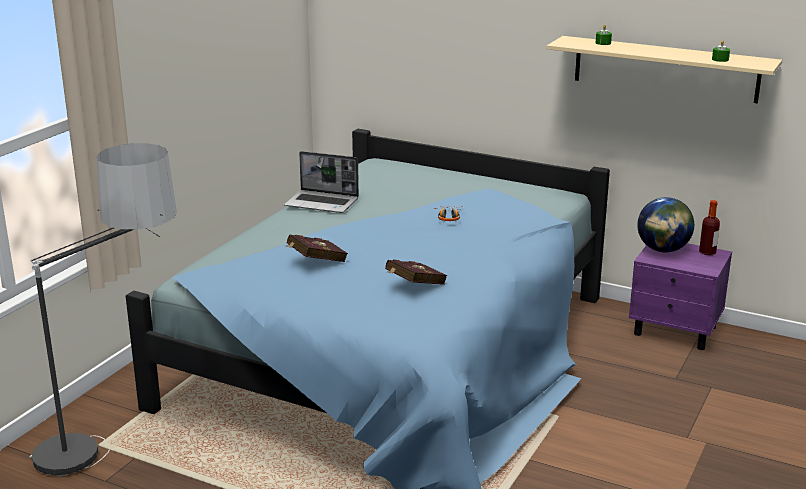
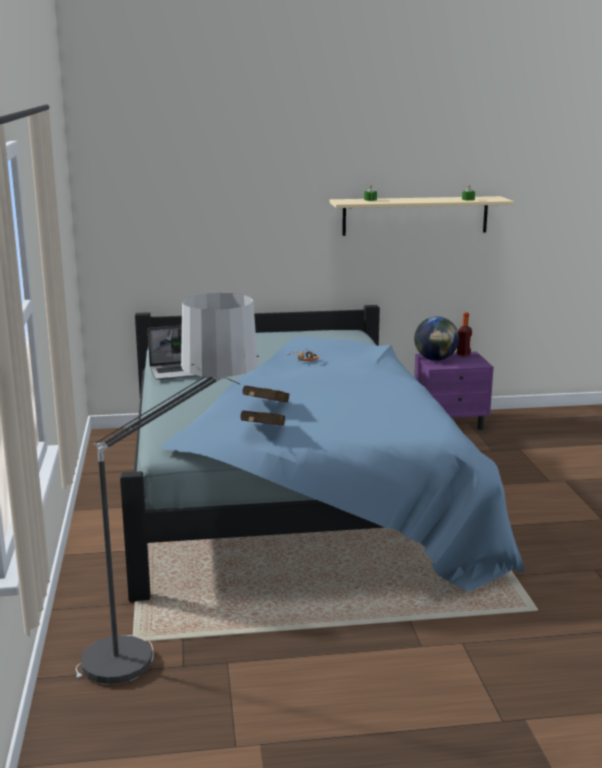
camera: 35 degrees left, 5 degrees down
(413, 286) = (370, 405): red book -> red book (262, 433)

